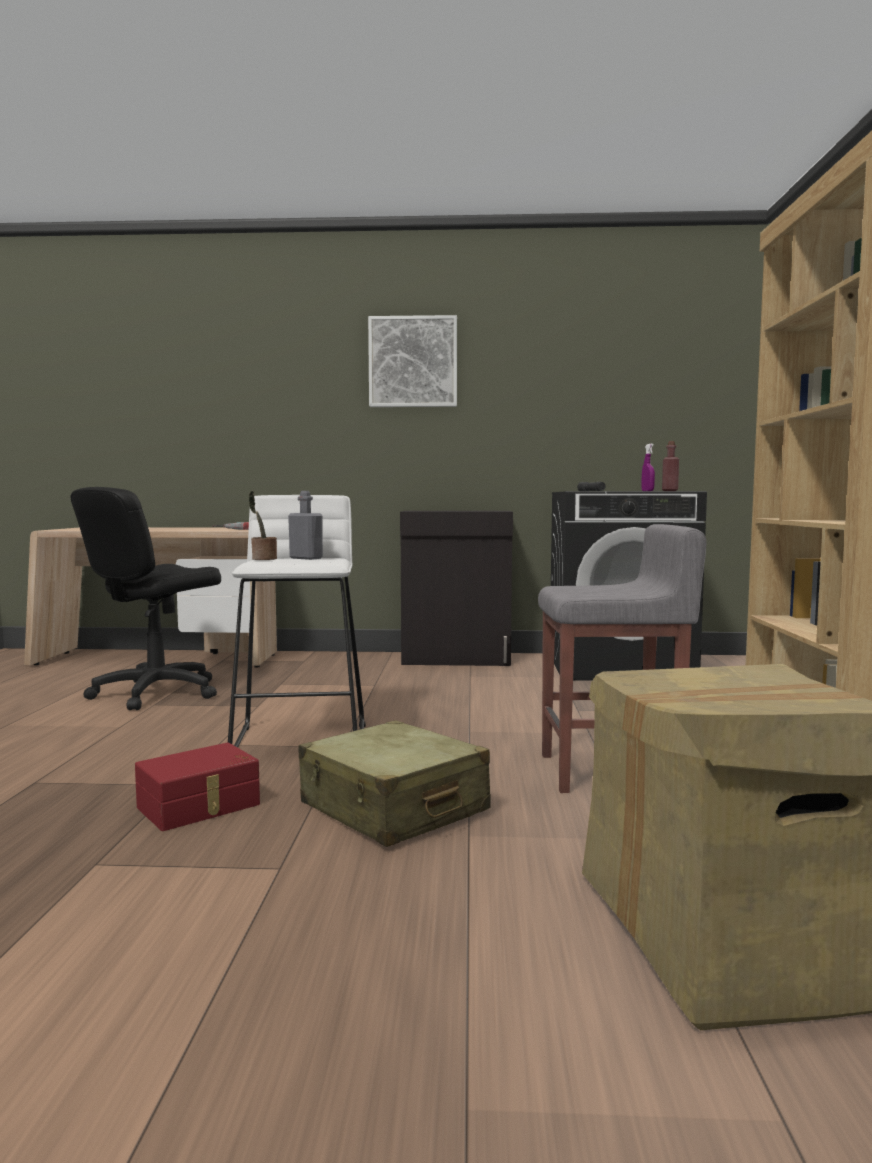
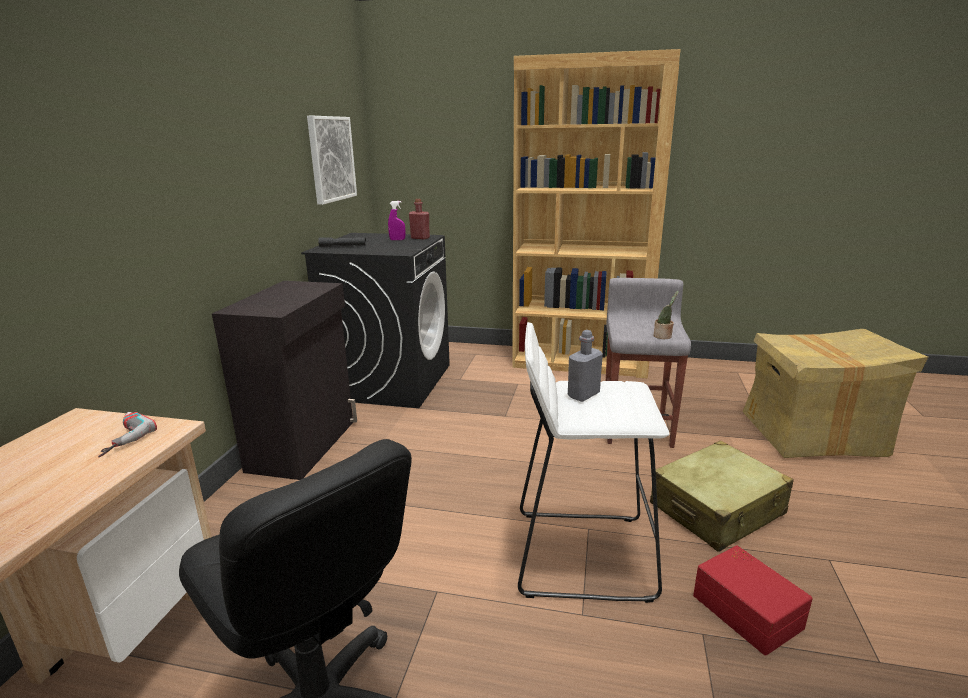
camera: 80 degrees left, 15 degrees up
(262, 559) = (594, 415): potted plant -> potted plant (663, 336)
(413, 362) = (172, 110): picture -> picture (331, 159)

